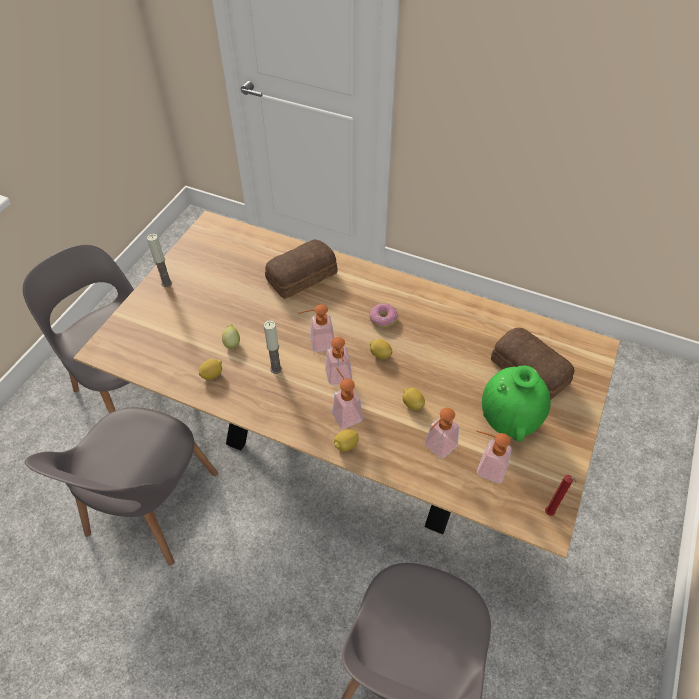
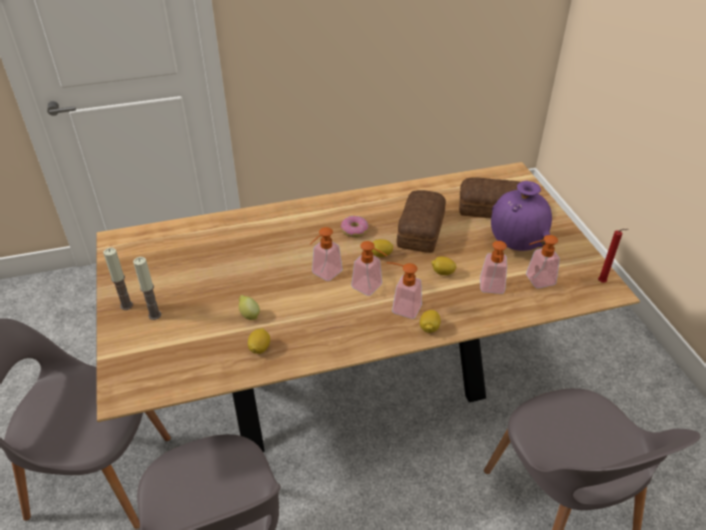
camera: 40 degrees left, 10 degrees down
(276, 369) = (311, 311): candle -> candle (154, 315)
(300, 276) = (251, 236): bread -> bread (419, 230)
(508, 422) = (516, 246): green vase -> purple vase

